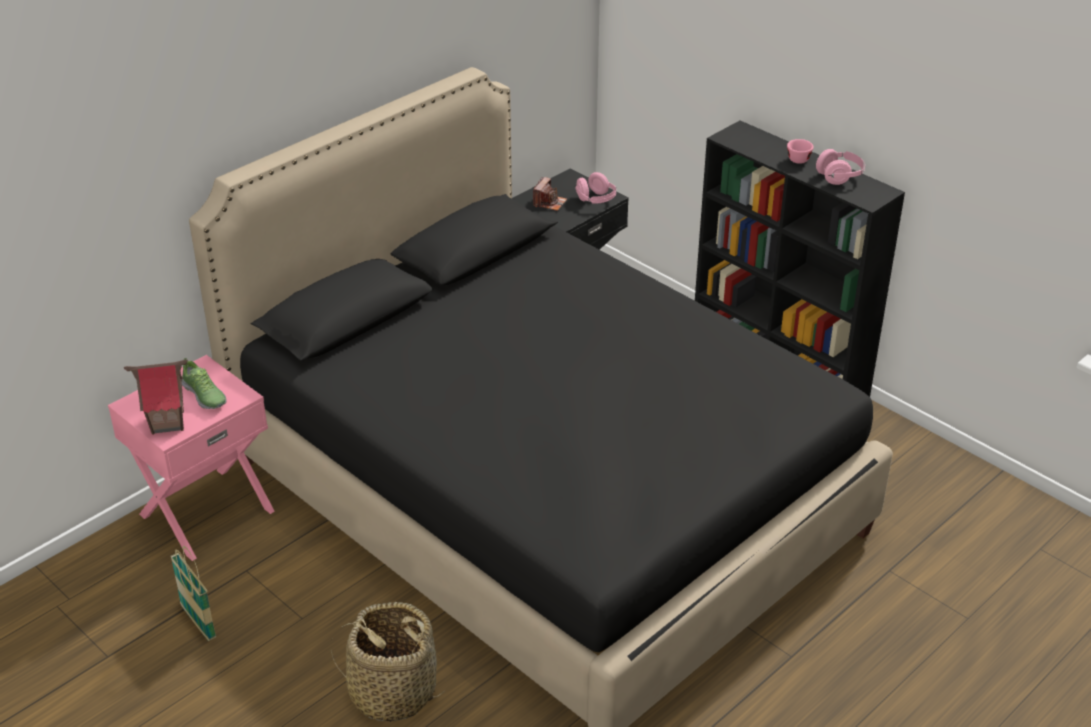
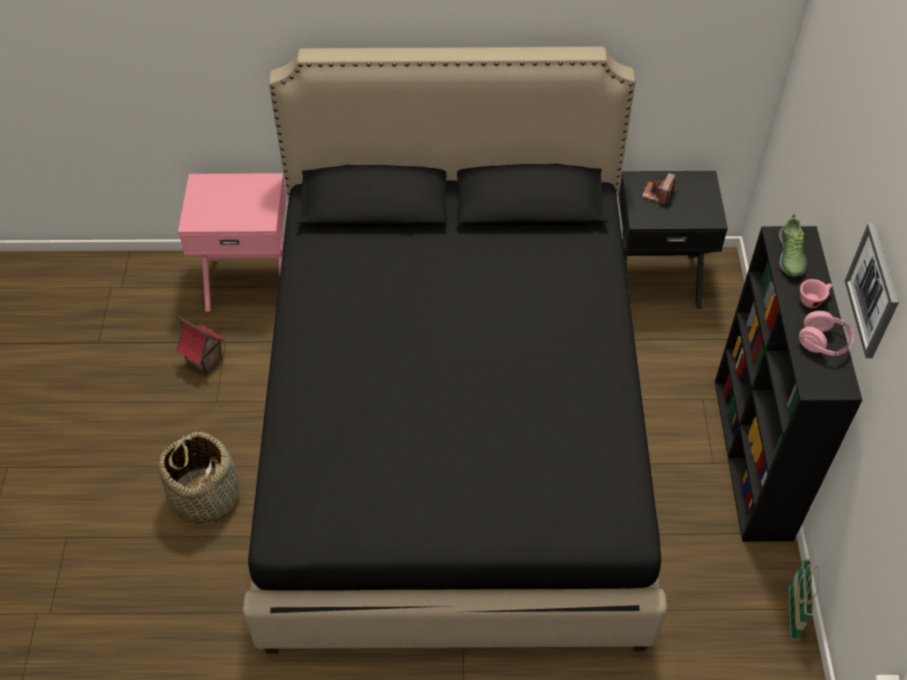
camera: 45 degrees right, 15 degrees up
(167, 423) = (202, 212): toy house -> toy house (204, 361)
(198, 622) = (163, 358): basket -> basket (793, 613)
(204, 395) = (245, 205): shoe -> shoe (790, 256)
(549, 203) = (658, 194): camera -> camera turned 135 degrees clockwise
(595, 200) = (697, 214): pink headphones -> none
(863, 102) = (873, 290): none -> picture

